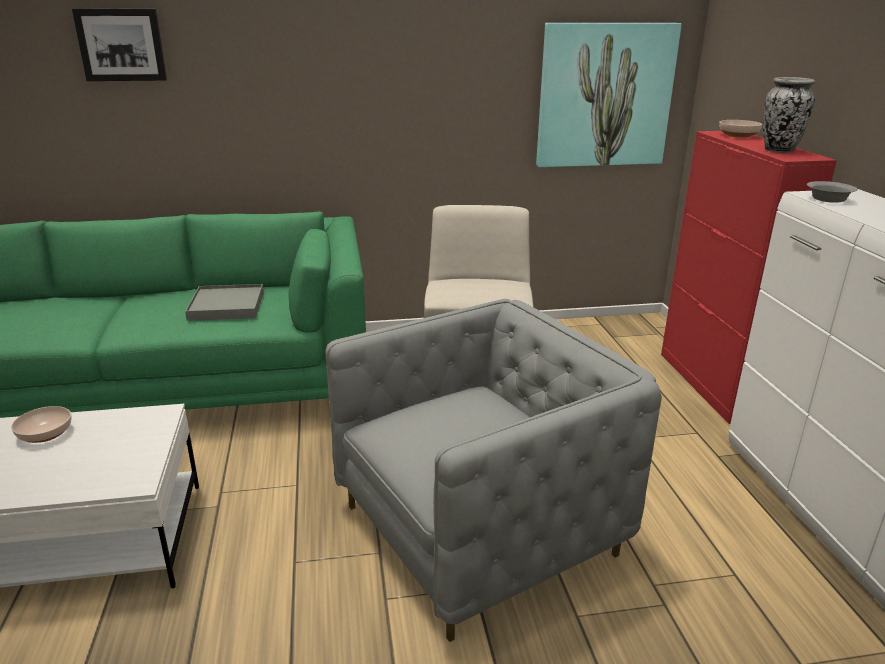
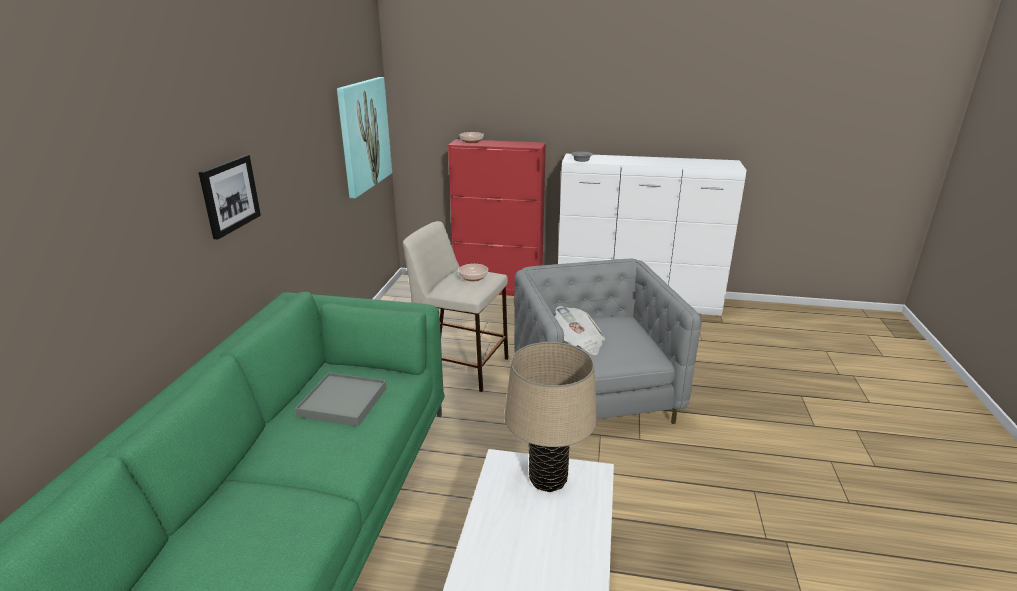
camera: 70 degrees left, 0 degrees up
(45, 434) = (501, 531): bowl -> bowl (473, 278)
(121, 45) = (77, 189): picture -> picture (229, 195)
(125, 449) = (548, 479): none -> beige table lamp
(428, 414) = (578, 343): none -> newspaper
(779, 150) = (517, 144): vase -> none

